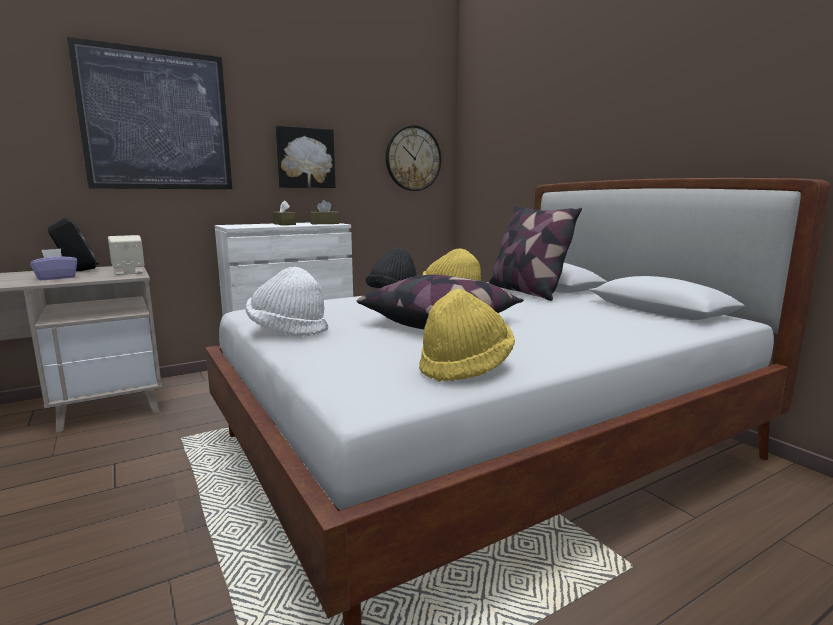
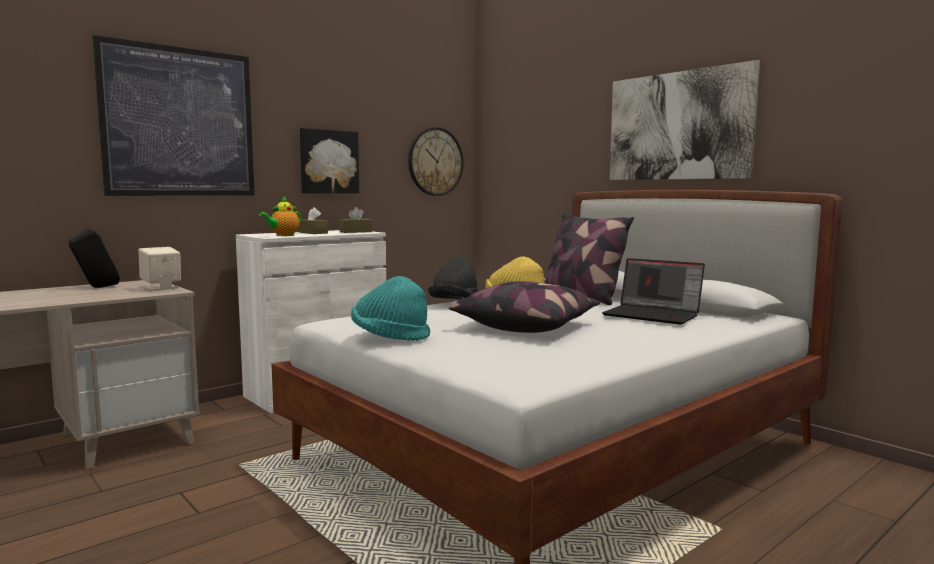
camera: 10 degrees left, 5 degrees down
(56, 278) = (87, 295): purple tissue box -> none
(250, 226) = (283, 235): none -> teapot
(288, 330) = (390, 337): white hat -> turquoise hat
(465, 367) = (581, 358): yellow hat -> none
(589, 314) = (653, 315): none -> laptop
(643, 110) = (678, 126): none -> picture

